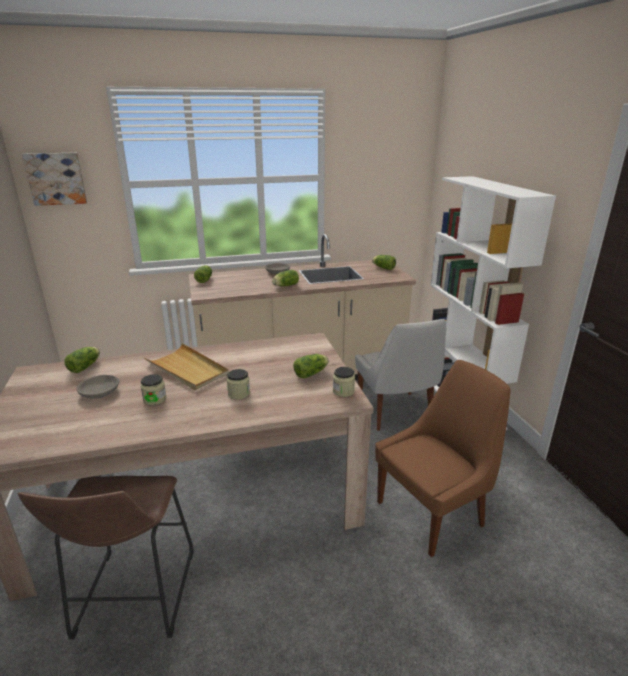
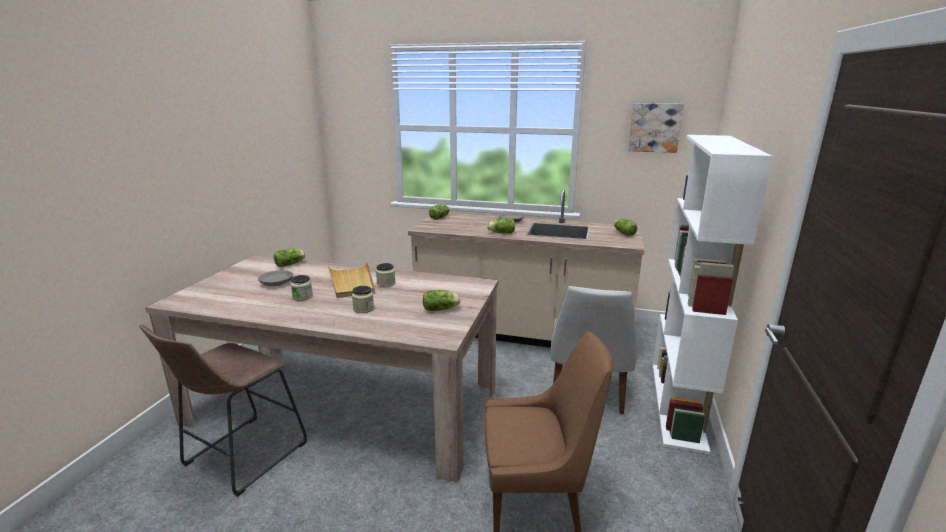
camera: 30 degrees right, 5 degrees down
(56, 178) = (347, 119): picture -> picture (654, 127)
(343, 391) = (448, 330): jar -> jar (386, 283)

